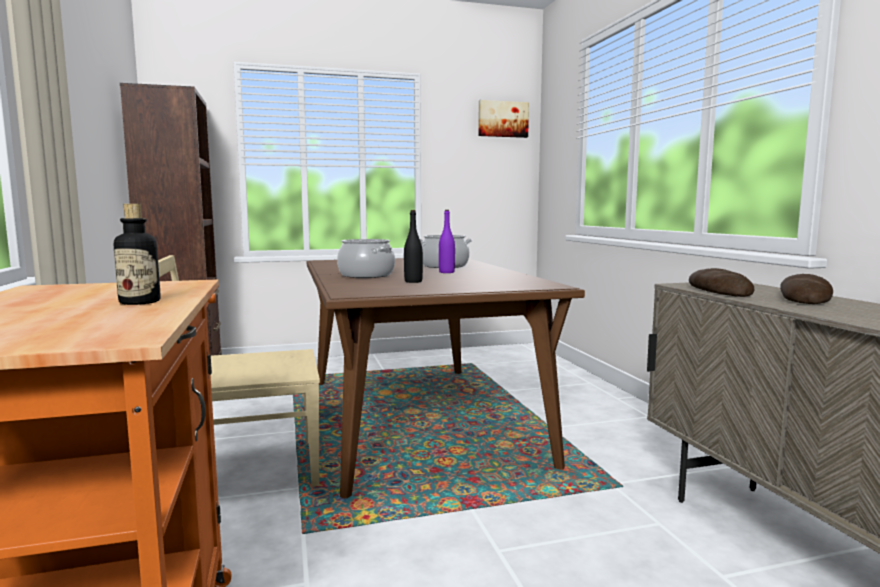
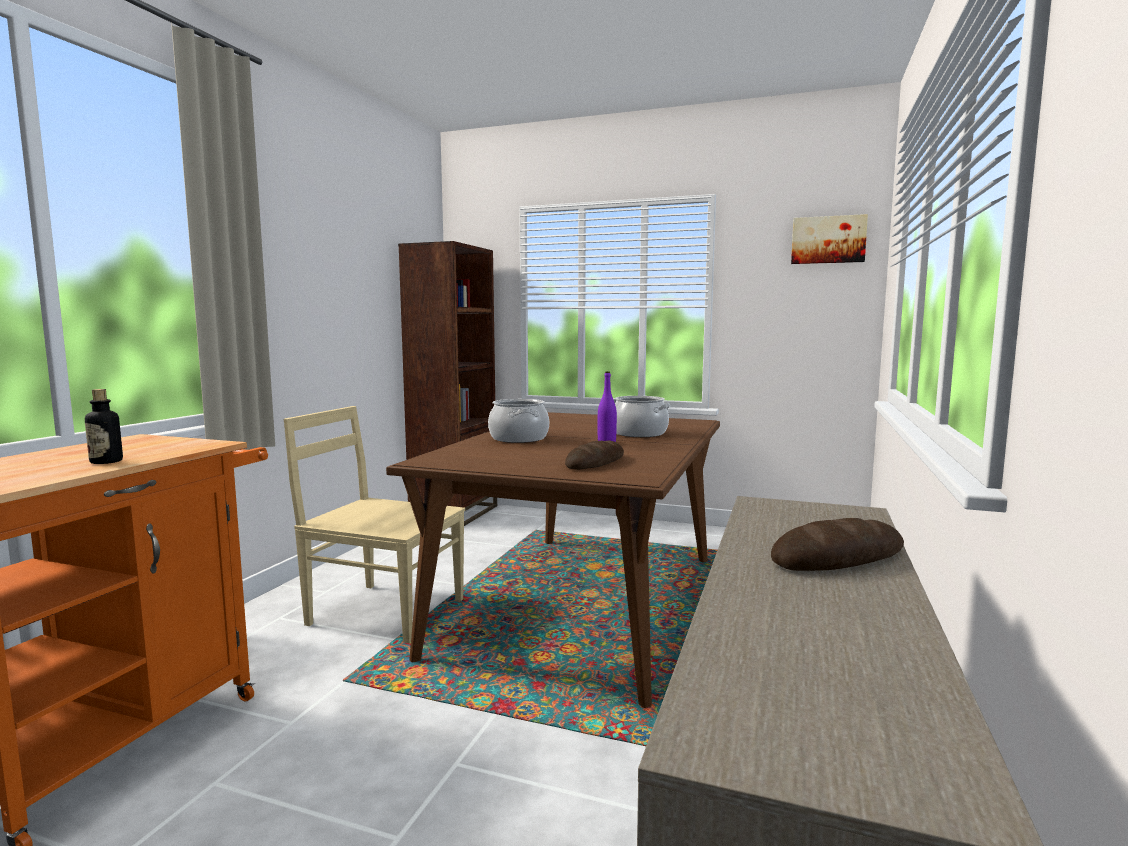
camera: 35 degrees right, 0 degrees up
(413, 281) = (527, 452): black bottle -> none
(719, 290) = (768, 521): bread -> bread (595, 462)

